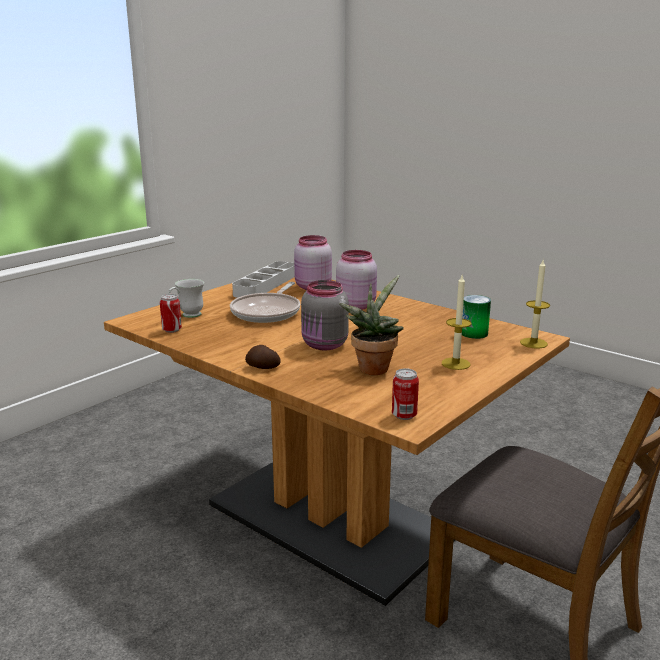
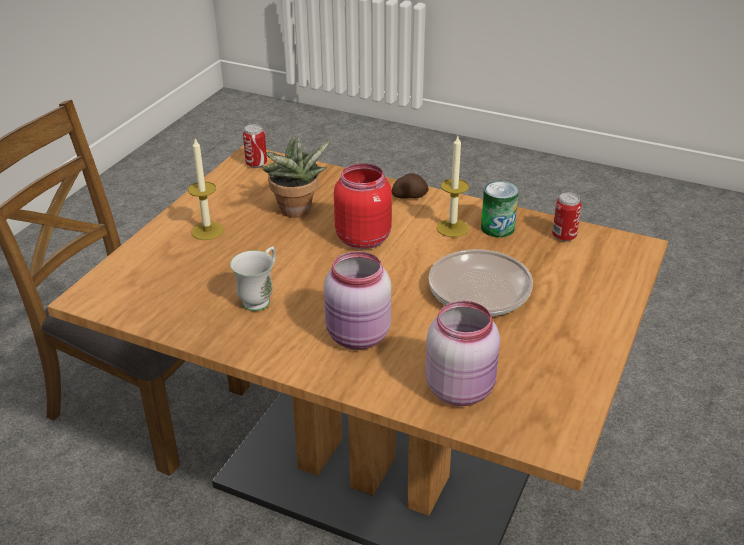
camera: 165 degrees right, 15 degrees up
(187, 316) = (578, 268): white mug -> white mug (260, 298)
(265, 285) = (548, 382): grey tray -> none
(324, 345) = (363, 238): grey jar -> red jar
(474, 333) = (177, 291): can -> can (497, 228)
(533, 343) = (103, 282): candle -> candle (452, 228)

